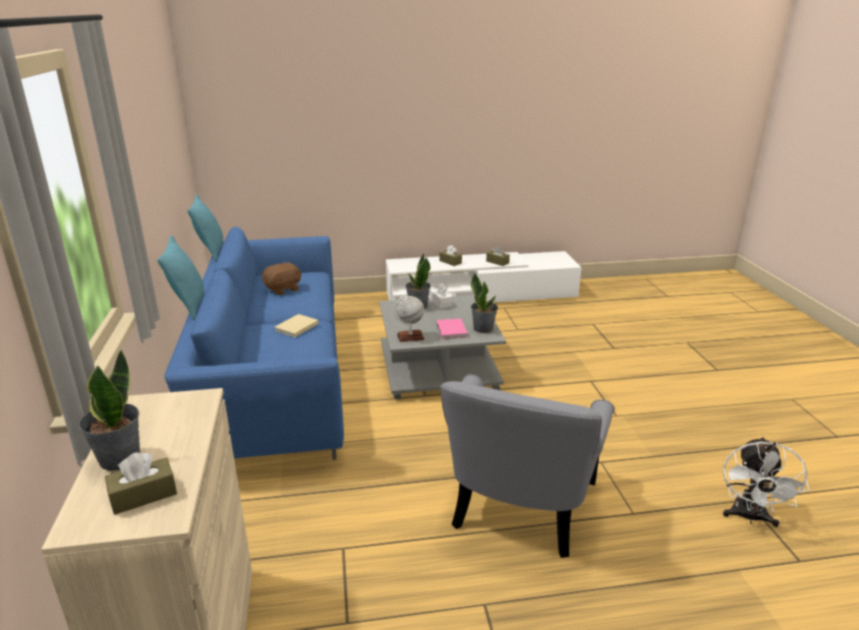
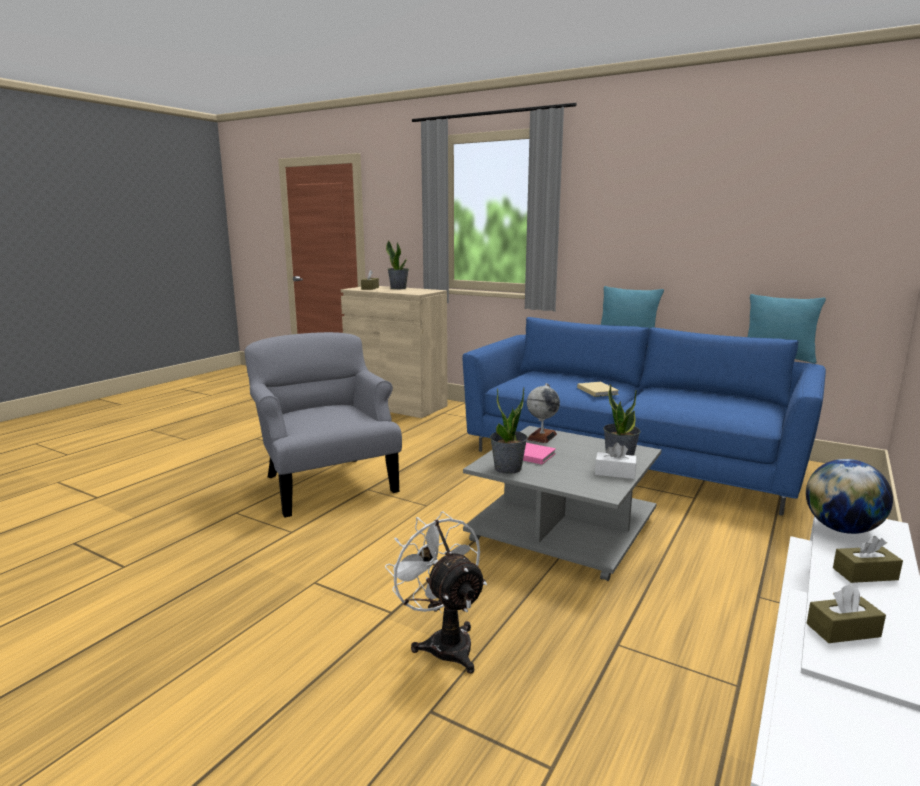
camera: 130 degrees right, 10 degrees down
(283, 289) = (705, 401): brown plush toy -> none
(412, 267) = (841, 529): none -> globe
(749, 517) = (121, 553): white fan -> white fan (444, 642)

